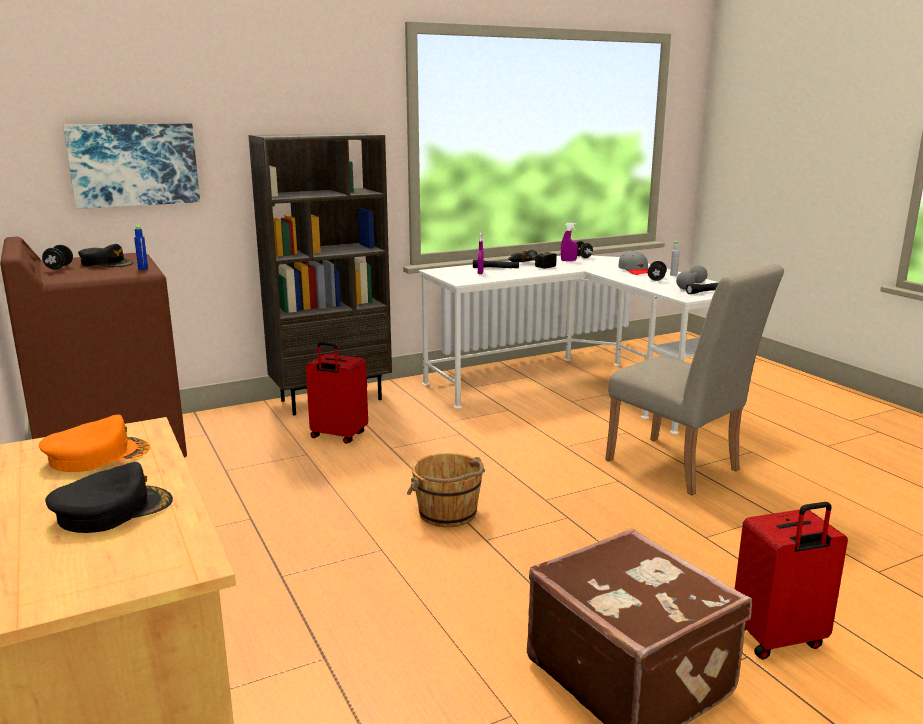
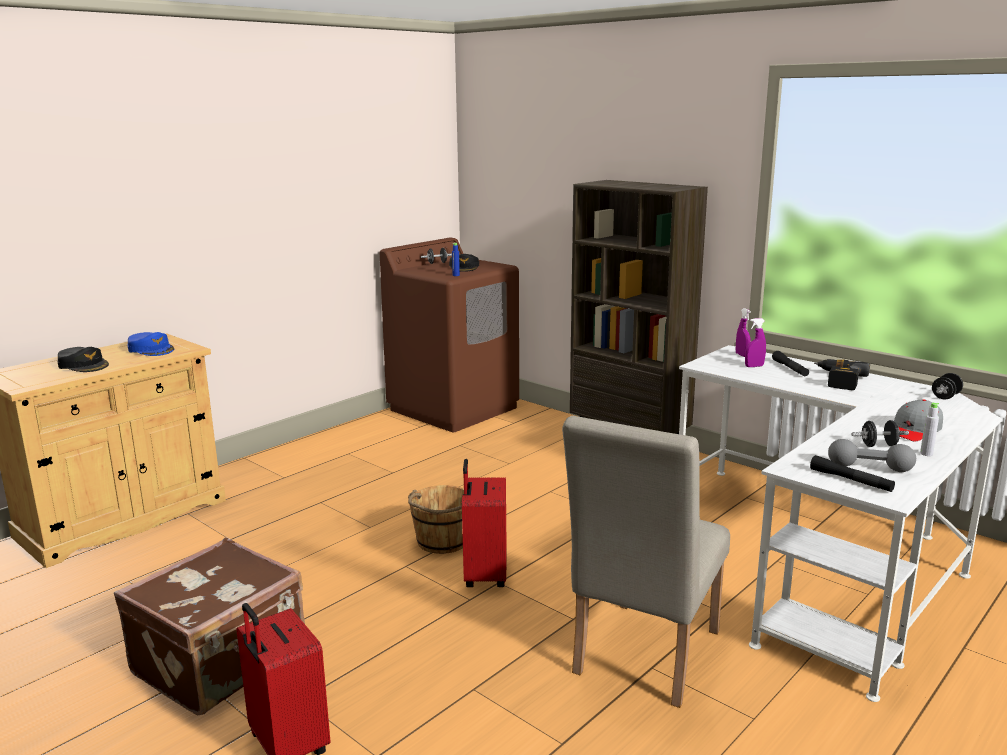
camera: 70 degrees right, 0 degrees up
(97, 455) = (151, 349): orange cap -> blue cap
(134, 164) = (532, 196): picture -> none
(338, 436) = (554, 466): red suitcase -> red suitcase (484, 575)
(568, 260) = (904, 392): purple spray bottle -> purple spray bottle (742, 355)

